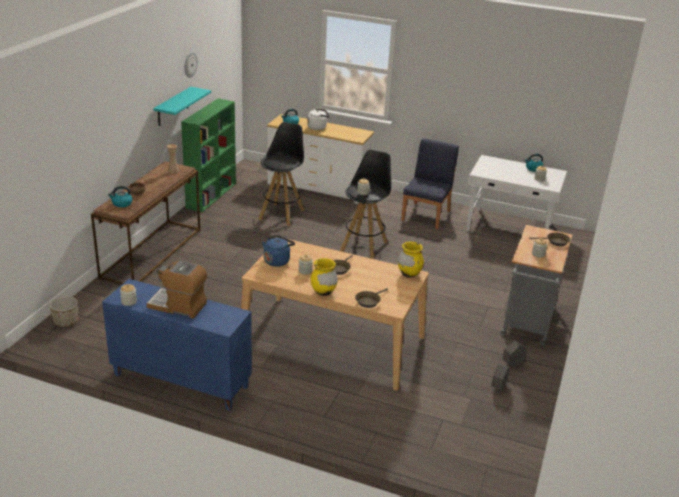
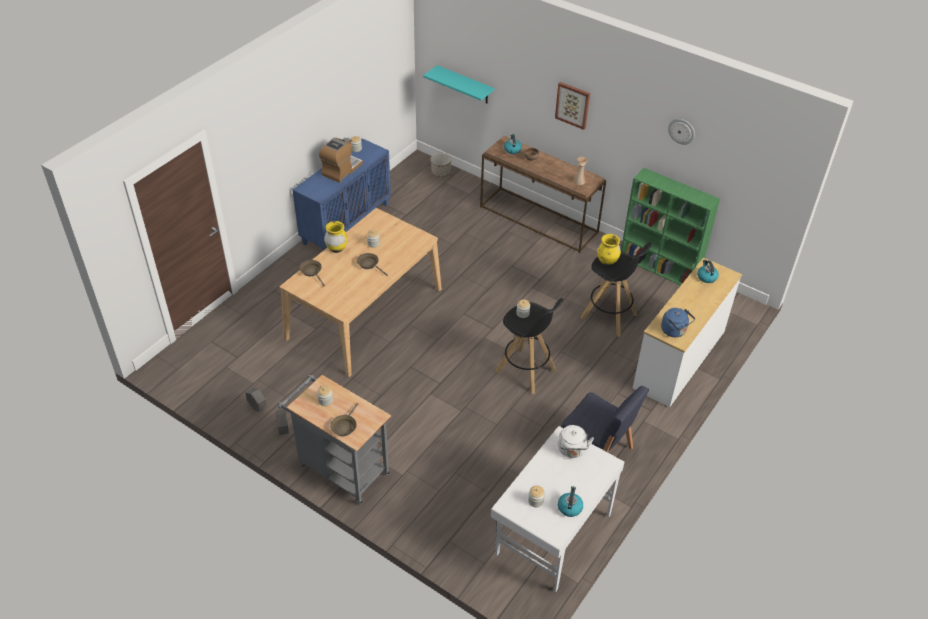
camera: 105 degrees right, 15 degrees up
(129, 115) = (573, 105): none -> picture
(173, 106) = (640, 146): turquoise shelf -> turquoise shelf (465, 85)
(277, 260) = (395, 230): blue kettle -> blue kettle (675, 331)
(318, 127) = (694, 299): white kettle -> white kettle (572, 450)
(409, 274) = (345, 307): yellow vase -> yellow vase (607, 261)

